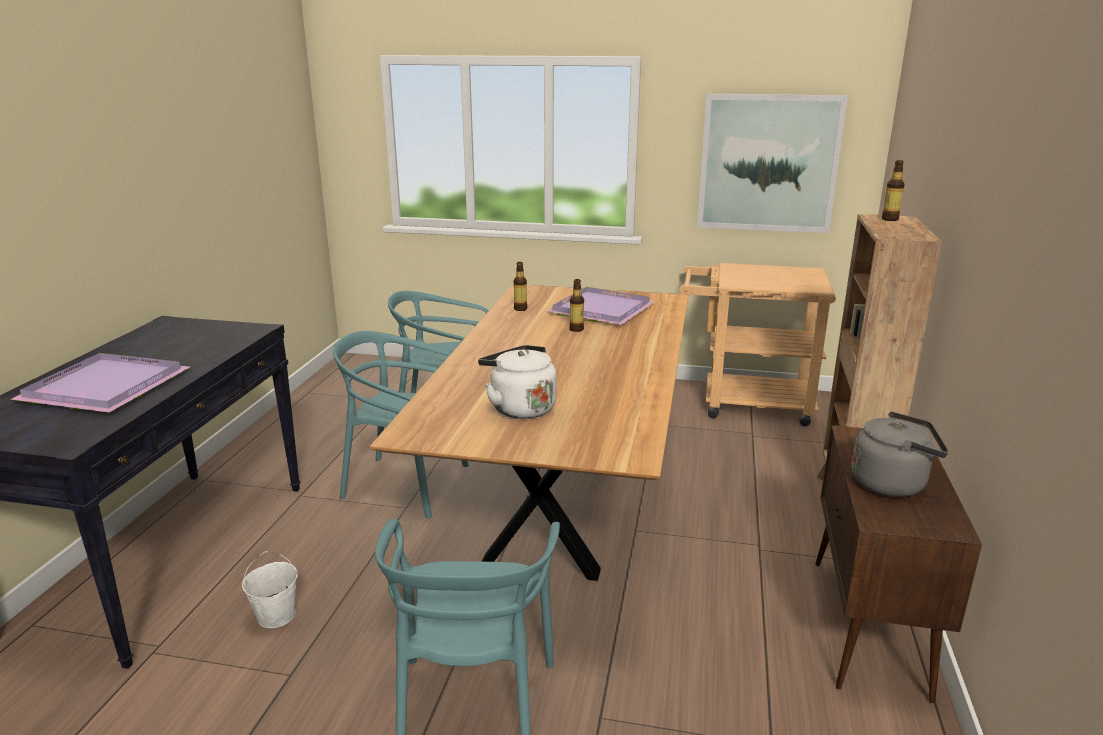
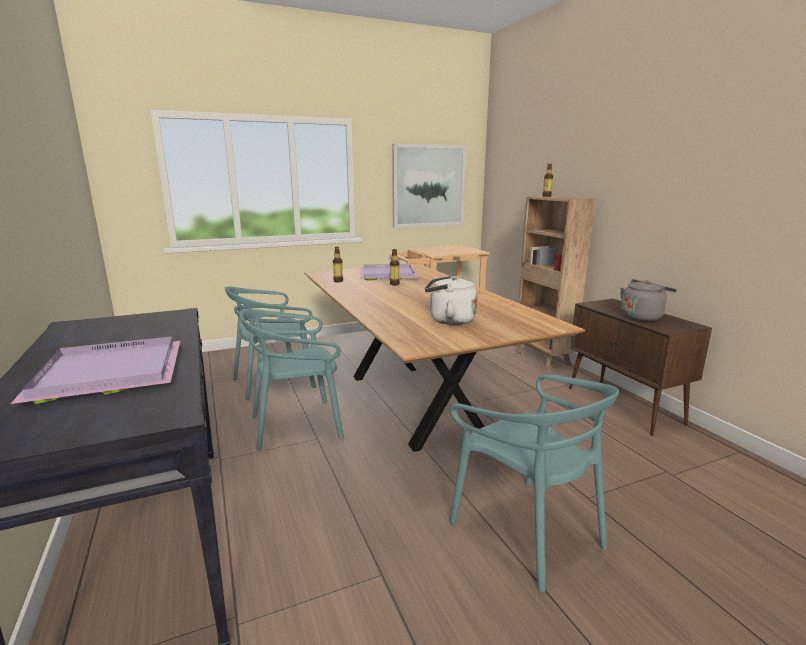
camera: 35 degrees left, 5 degrees down
(276, 615) = (314, 543): white bucket -> none

